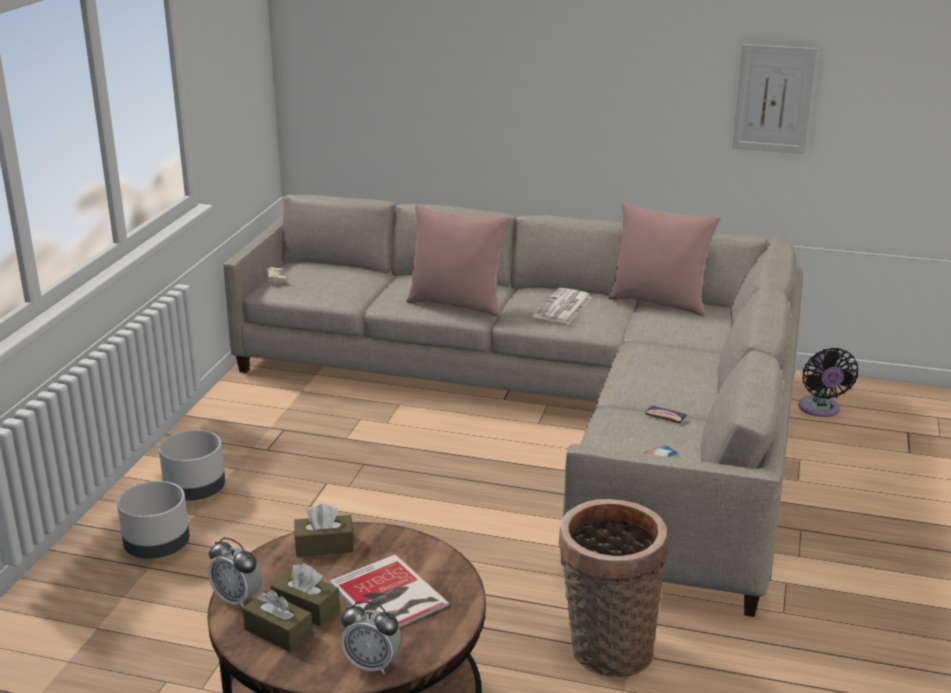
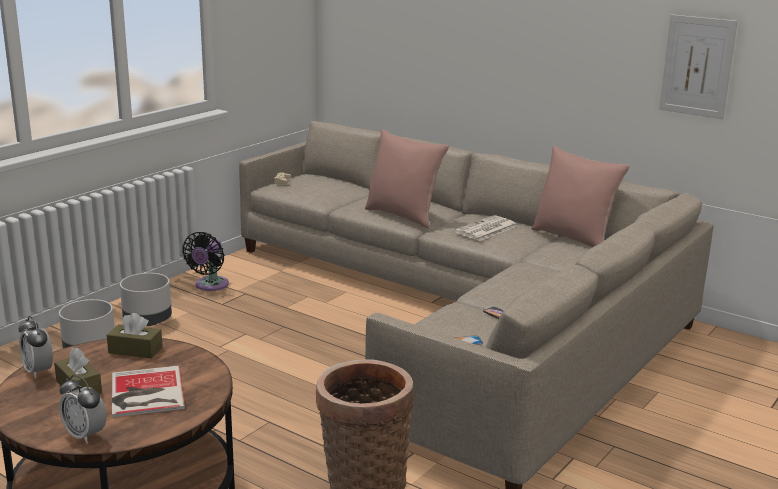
camera: 20 degrees right, 5 degrees down
(278, 632) = (43, 398): brown tissue box -> none
(820, 409) = (708, 358): black fan -> black fan (210, 285)

